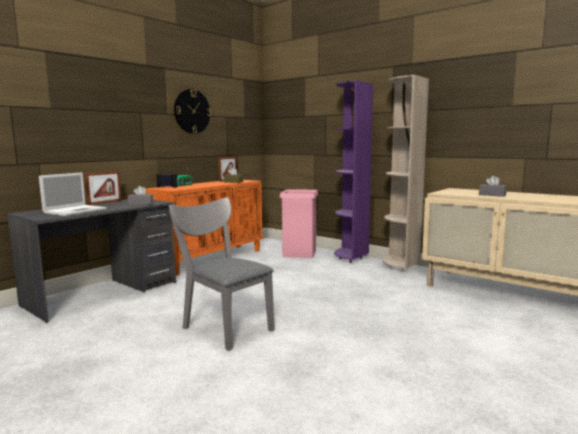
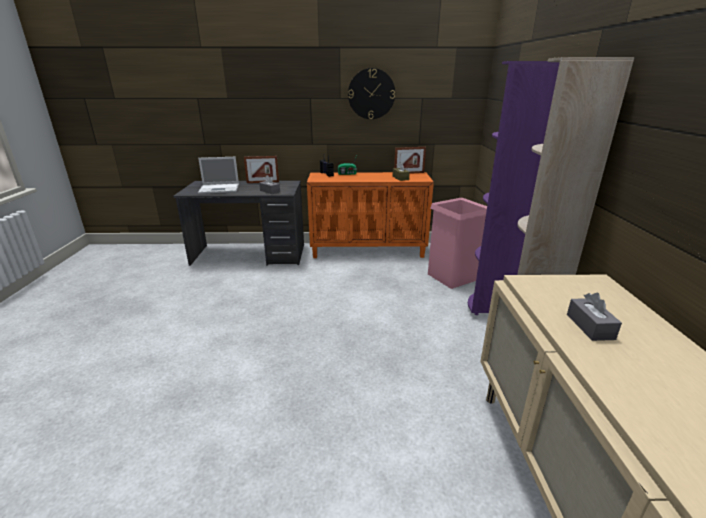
camera: 50 degrees right, 15 degrees up
(224, 326) = (236, 325): grey chair -> none

